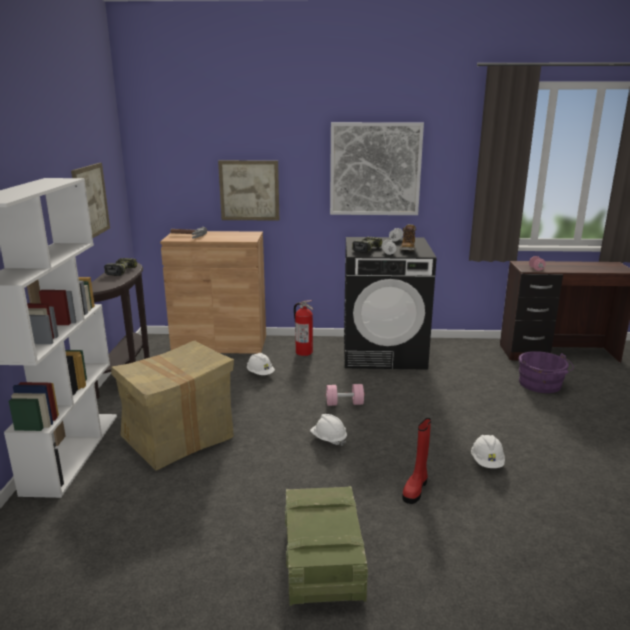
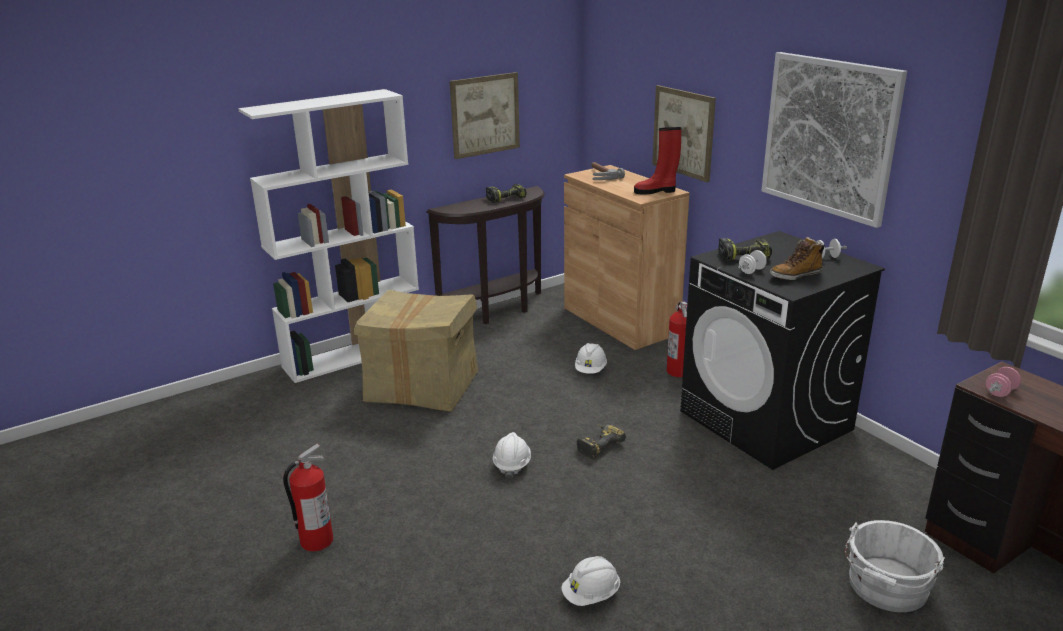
camera: 55 degrees right, 5 degrees up
(322, 559) = (316, 541): crate -> fire extinguisher
(344, 403) = (597, 444): pink dumbbell -> power drill
(415, 489) = (478, 557): red boot -> red boot (656, 191)
(541, 385) = (886, 588): purple bucket -> white bucket

